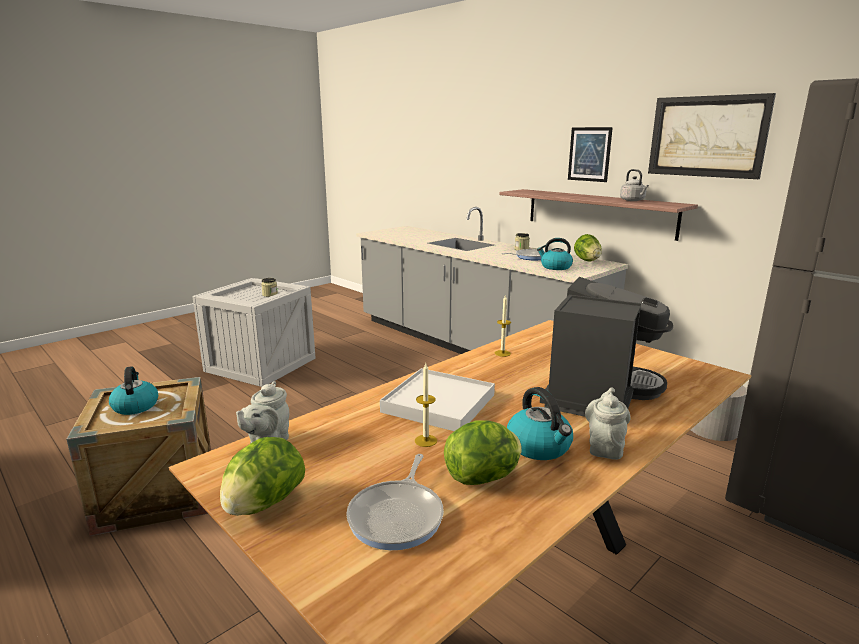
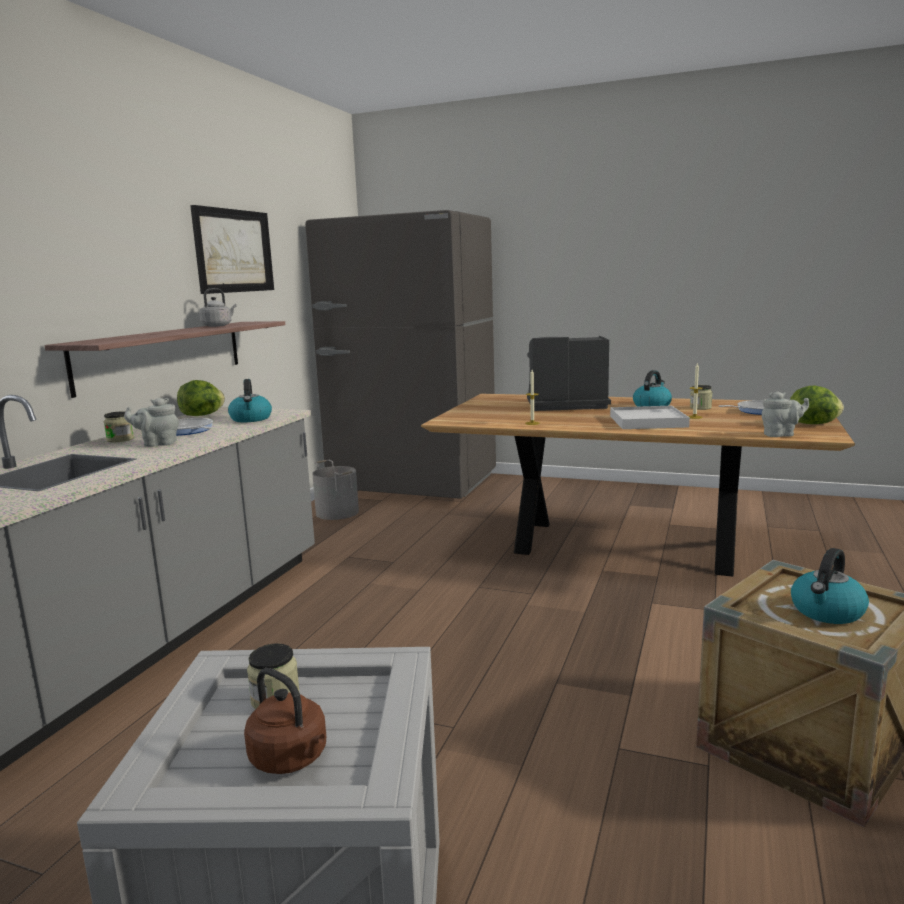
camera: 115 degrees left, 5 degrees down
(239, 294) = (291, 759): none -> brown kettle
(483, 478) = (700, 408): lettuce -> jar
(589, 154) = (134, 275): picture -> none
(604, 447) = (628, 400): grey teapot -> grey teapot (157, 444)

